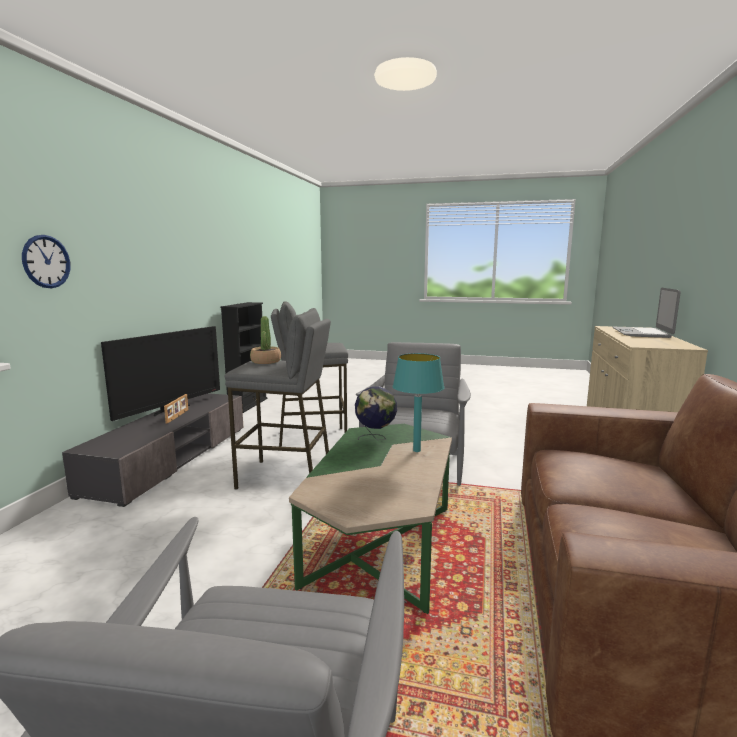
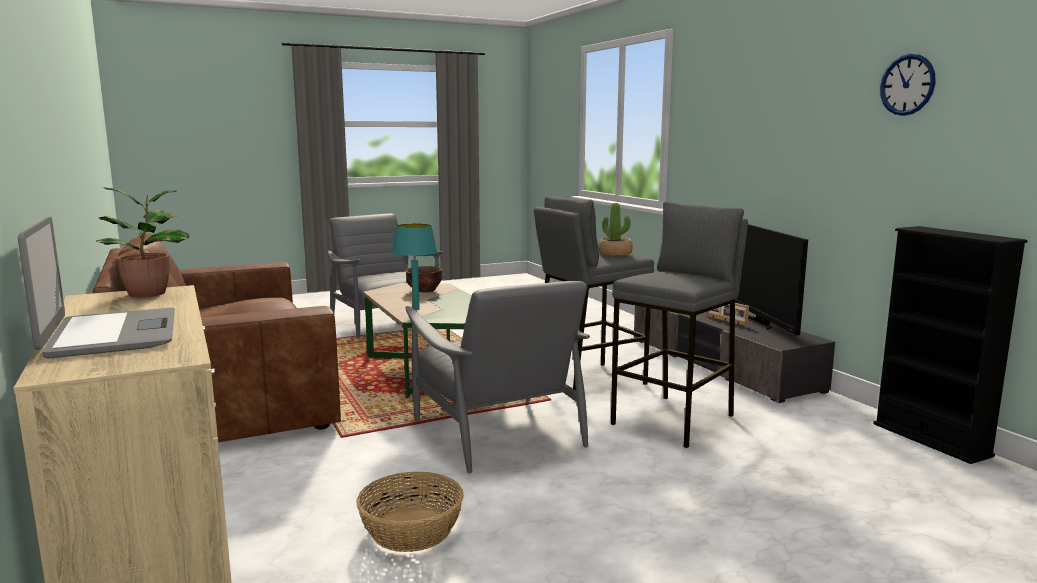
camera: 140 degrees right, 0 degrees up
(46, 261) = (701, 140): wall clock -> wall clock (907, 85)
(355, 484) = (425, 291): none -> brown bowl
(375, 438) = (462, 309): globe -> none
(508, 437) = (412, 530): none -> basket
(651, 345) = (150, 293): none -> potted plant

